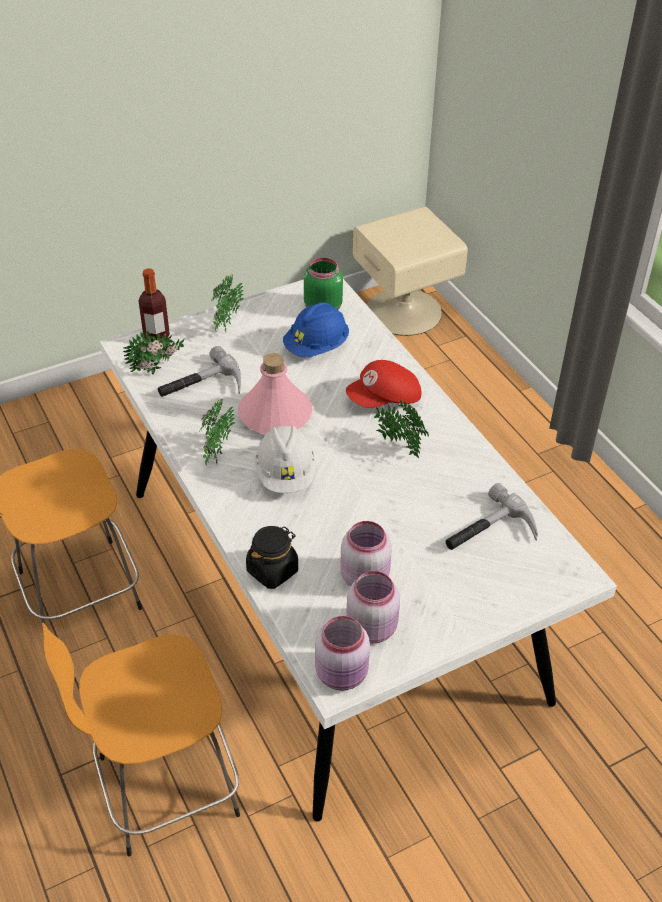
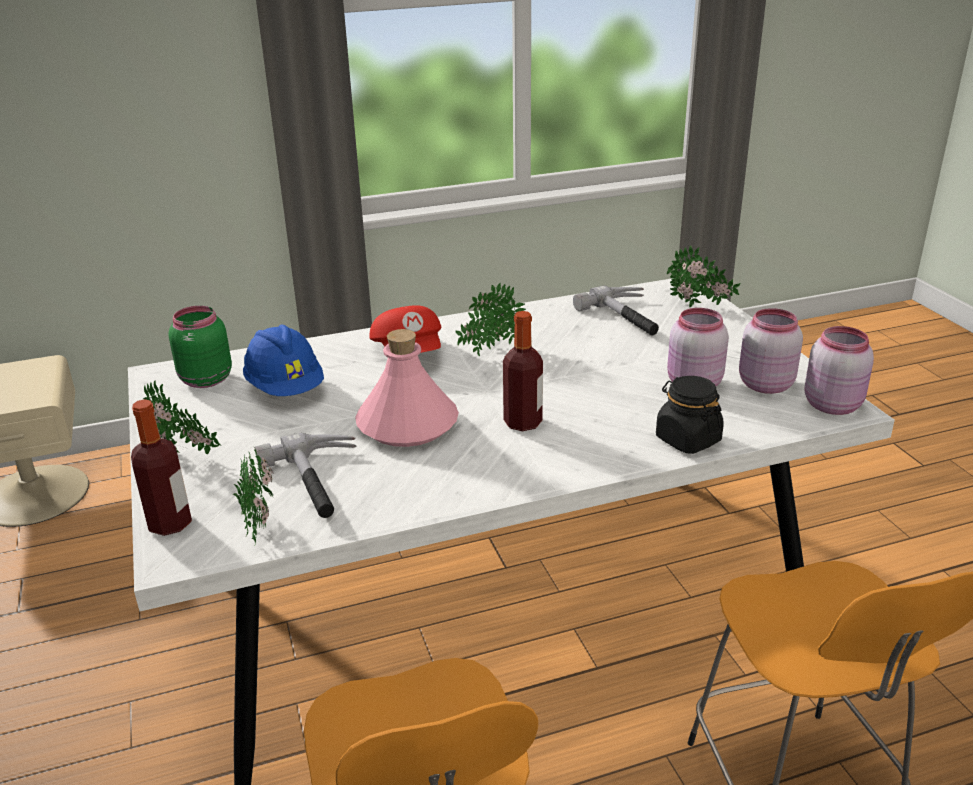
camera: 80 degrees left, 15 degrees down
(216, 453) = (469, 473): potted plant -> potted plant (699, 307)
(286, 474) = (523, 423): white hard hat -> bottle

